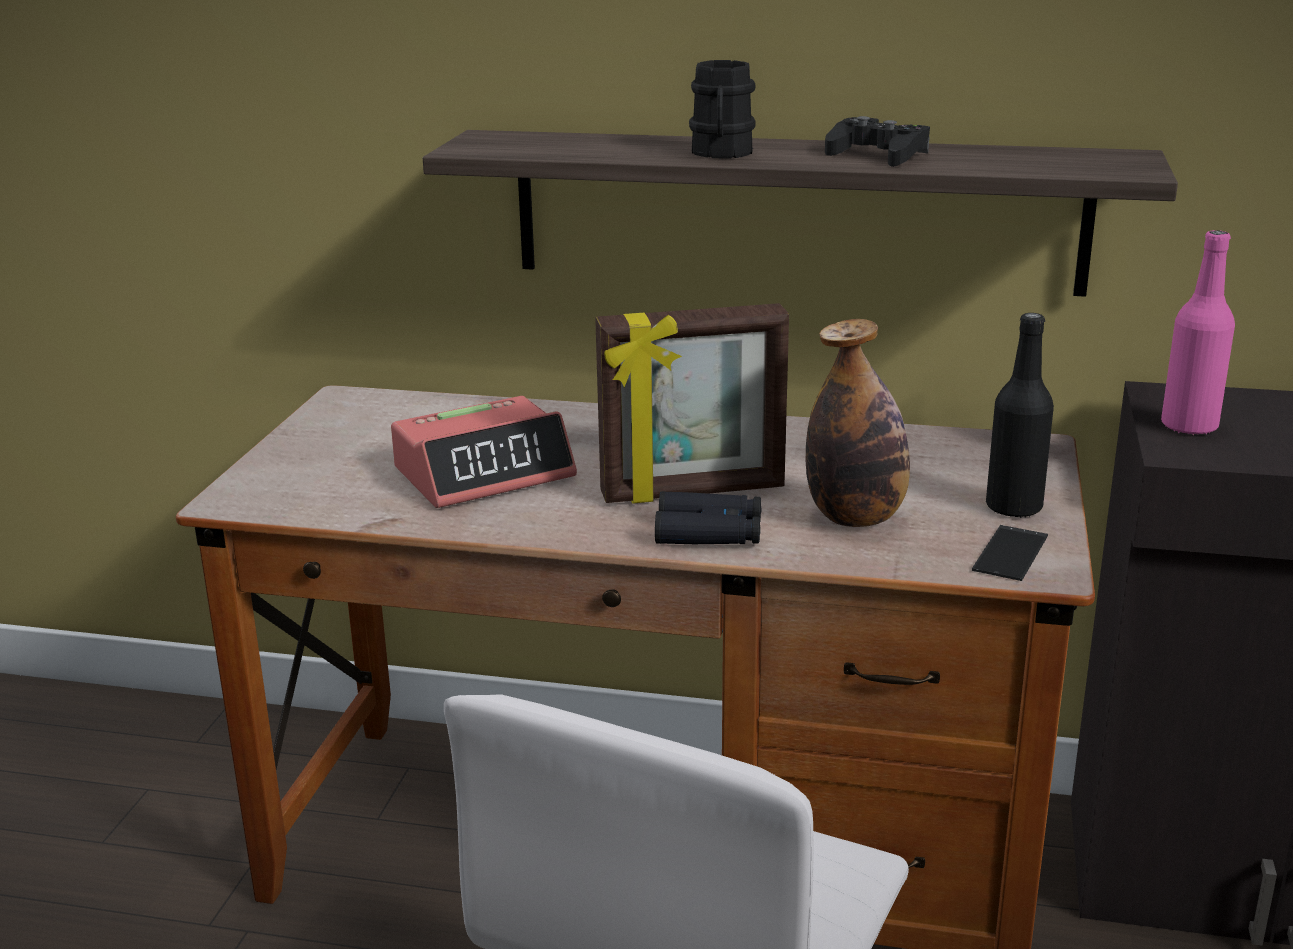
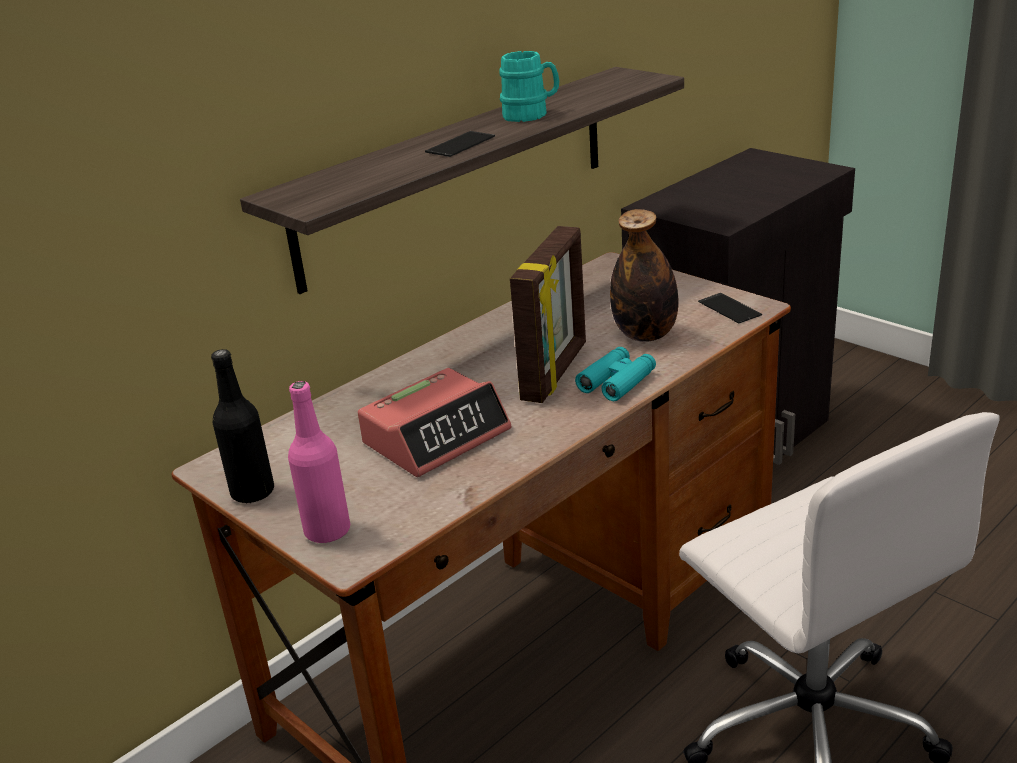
camera: 55 degrees left, 5 degrees up
(485, 472) = (436, 436): alarm clock -> alarm clock turned 45 degrees clockwise
(709, 533) = (617, 382): black binoculars -> turquoise binoculars
(721, 153) = (460, 144): black mug -> phone
(878, 155) = (531, 114): black game controller -> turquoise mug
(1013, 507) = (679, 292): black bottle -> black bottle (253, 492)
(1189, 426) = (695, 213): pink bottle -> pink bottle (327, 531)

